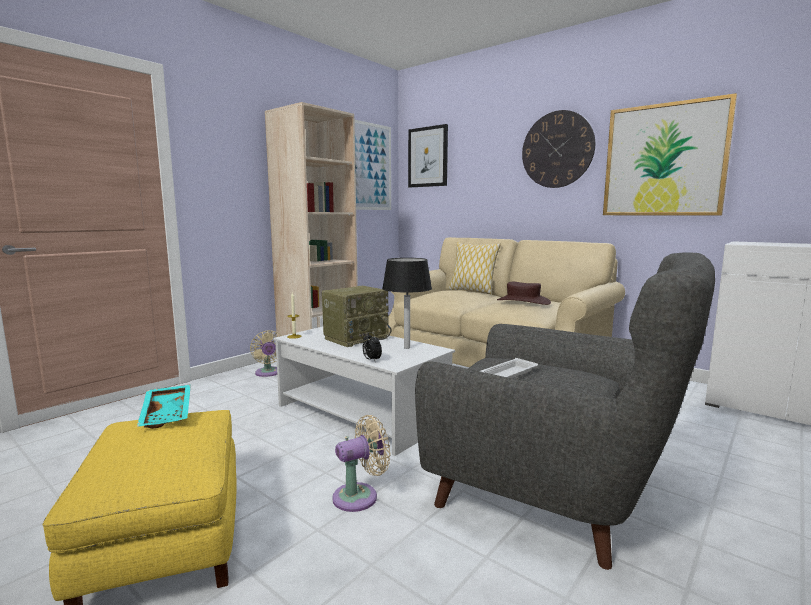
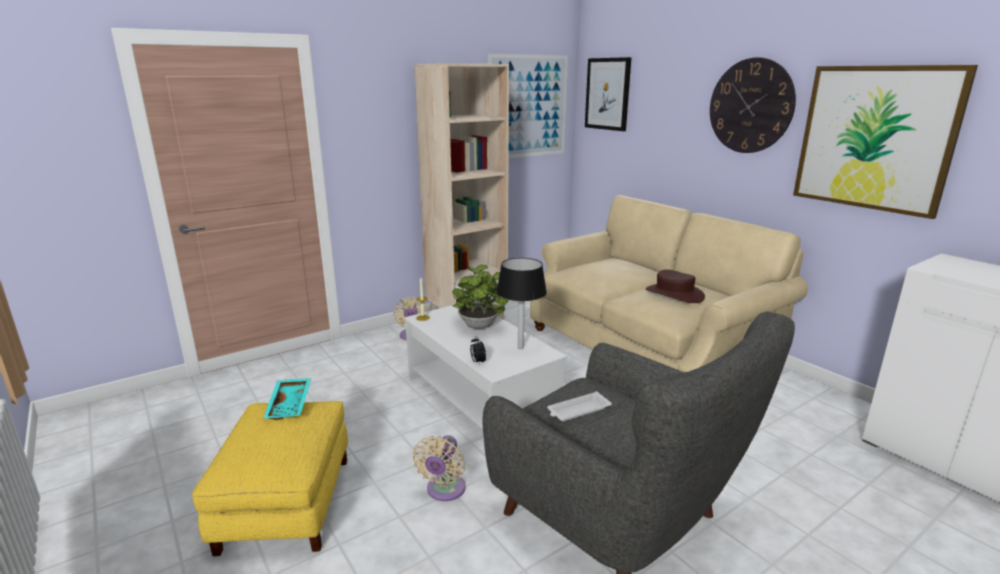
camera: 15 degrees right, 10 degrees up
(356, 338) = (479, 326): radio -> potted plant
(360, 496) = (444, 491): beige fan -> beige fan turned 120 degrees clockwise
(472, 291) = (634, 264): pillow -> none

